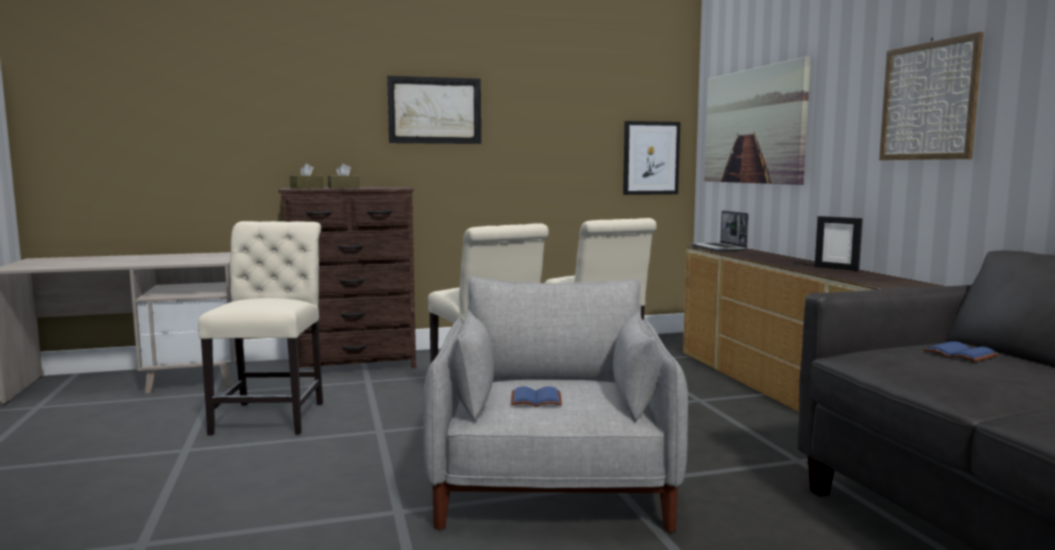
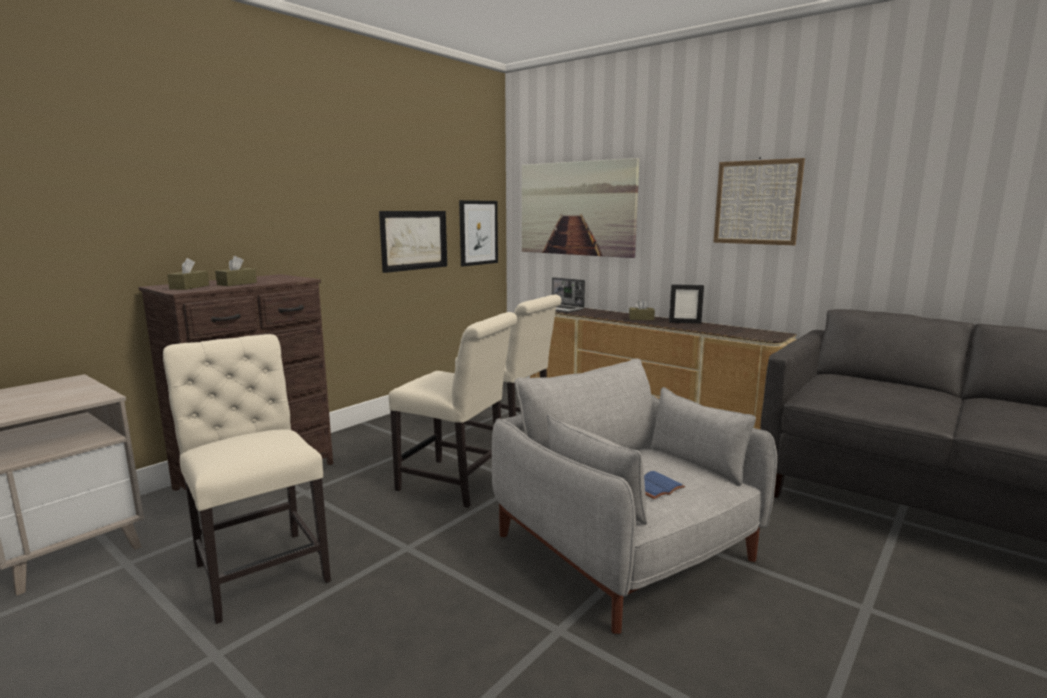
camera: 35 degrees left, 5 degrees up
(434, 110) = (302, 190): picture -> picture (414, 240)
(789, 261) = (641, 318): none -> brown tissue box
(962, 354) = (859, 384): blue book -> none

